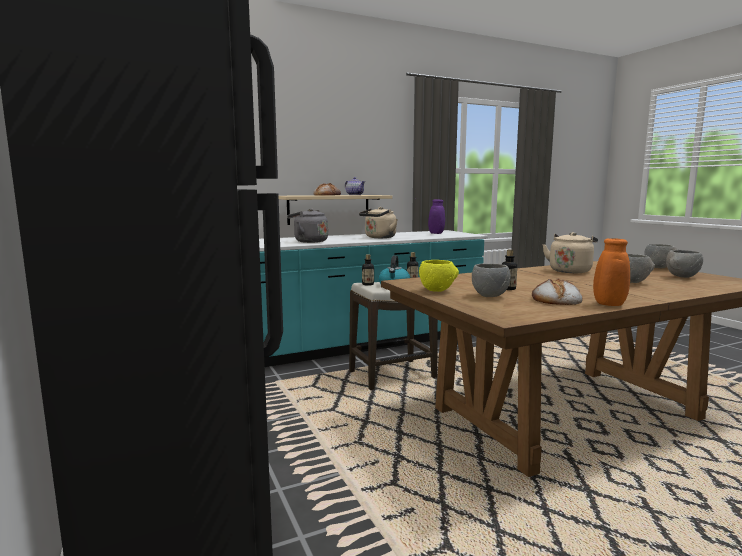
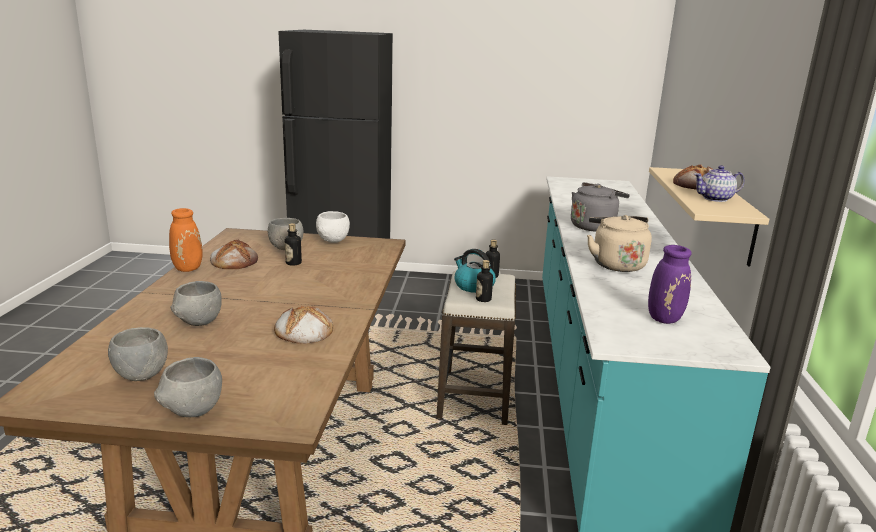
camera: 120 degrees right, 10 degrees up
(437, 291) = (332, 242): yellow bowl -> white bowl
(570, 270) = (303, 331): beige kettle -> bread

